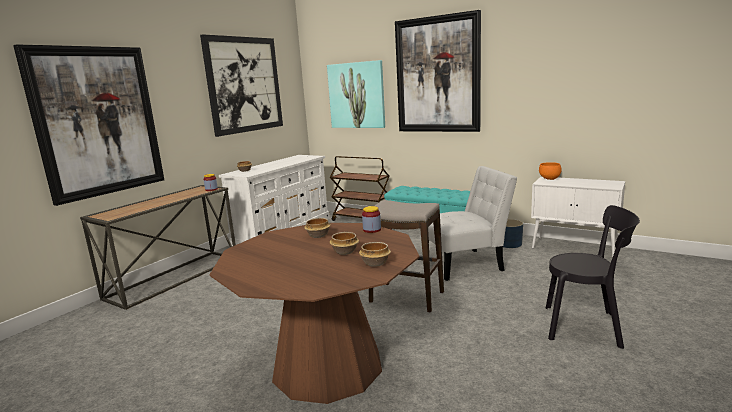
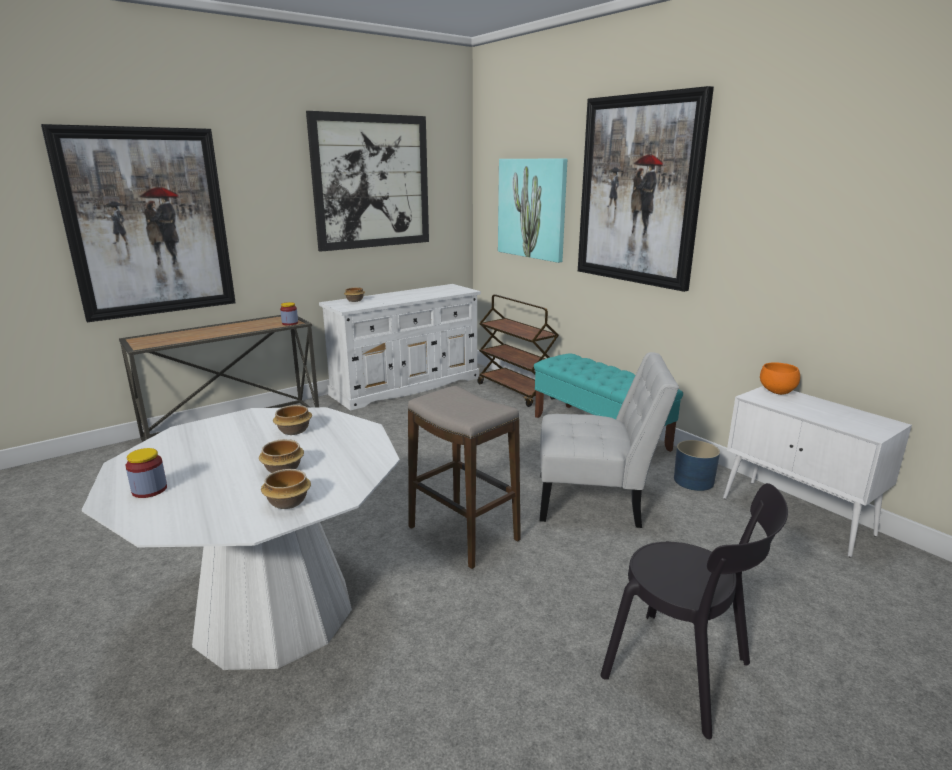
camera: 20 degrees right, 5 degrees up
(327, 366) = (274, 611): brown dining table -> white dining table
(372, 230) = (366, 438): jar -> jar (149, 490)

